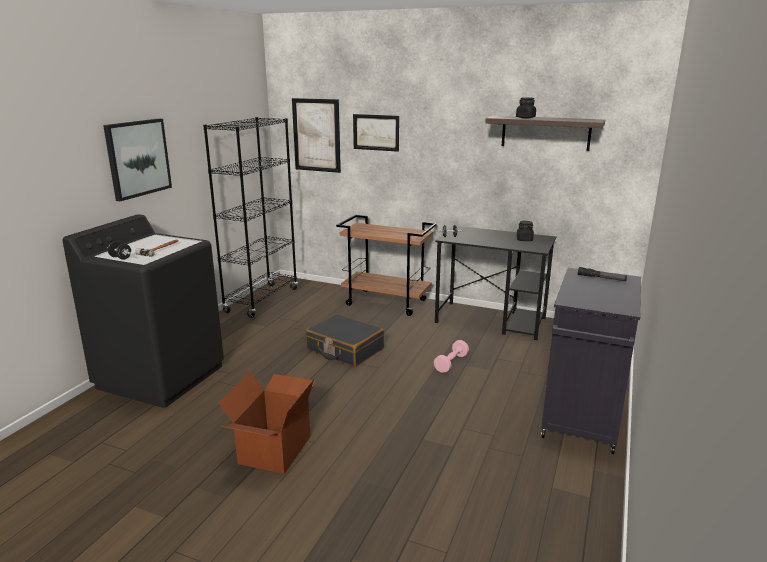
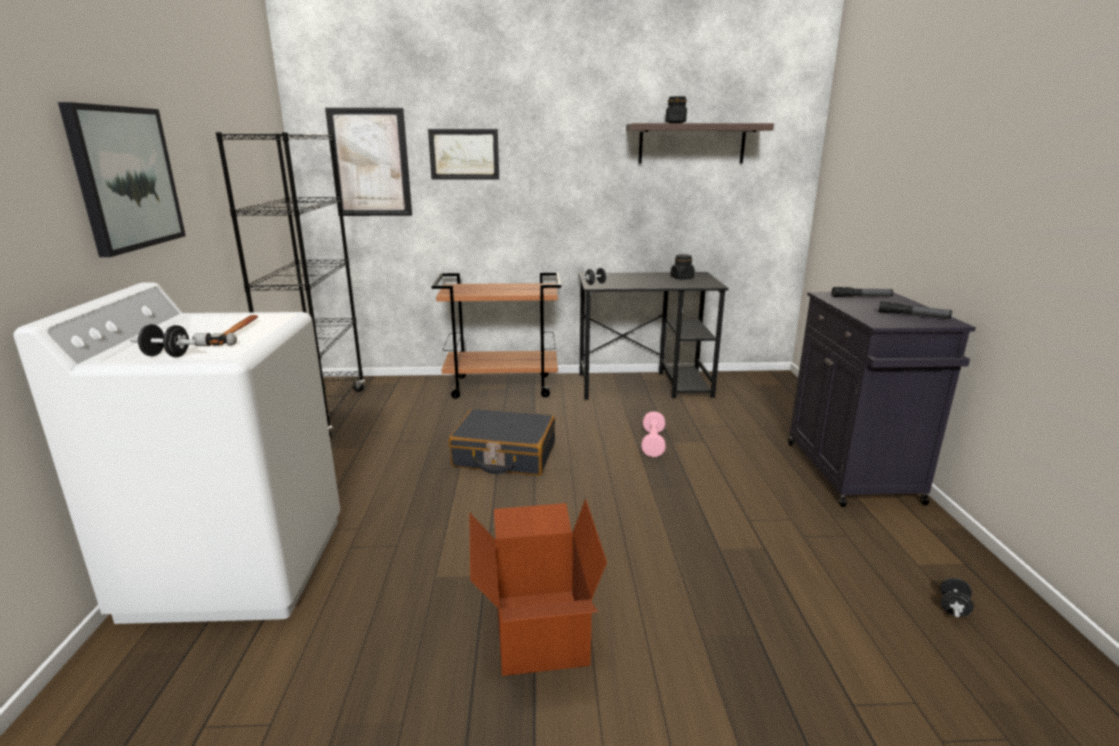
camera: 25 degrees left, 0 degrees up
(161, 376) = (239, 565): black washing machine -> white washing machine
(542, 517) = (953, 607): none -> black dumbbell
(608, 300) = (913, 315): none -> flashlight

